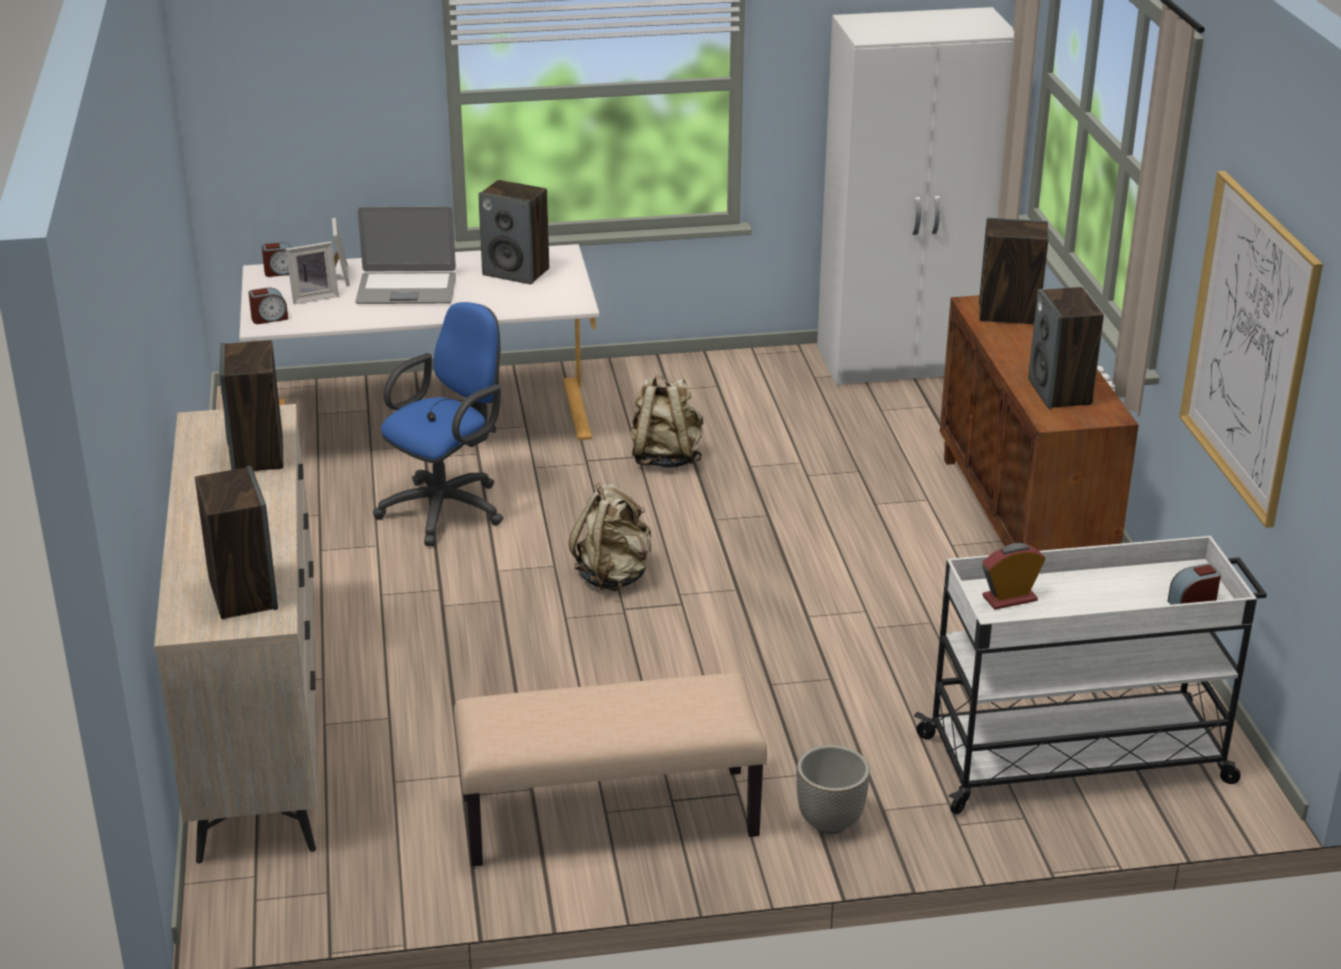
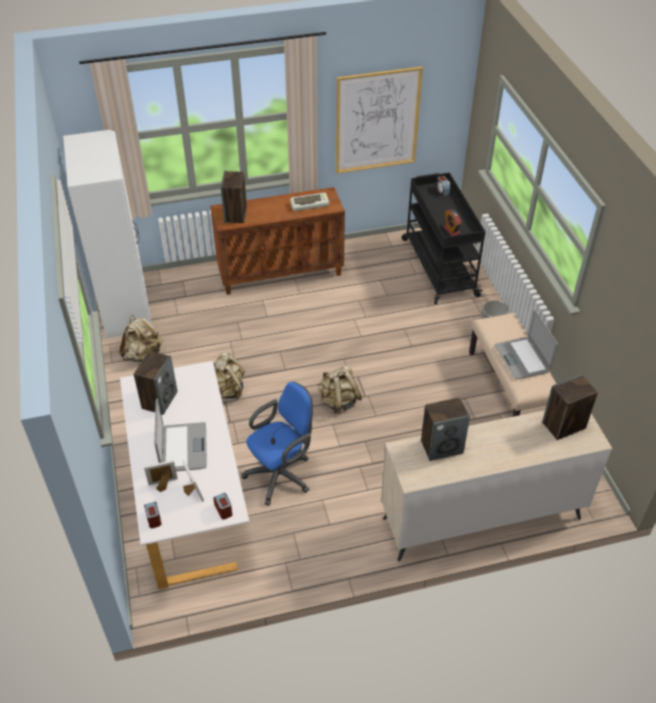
camera: 95 degrees left, 15 degrees up
(448, 508) = (282, 474): blue office chair -> blue office chair turned 105 degrees clockwise
(584, 717) = (522, 358): none -> laptop
(772, 380) = (143, 354): none -> beige backpack
(1060, 392) = (310, 204): speaker -> keyboard
(1078, 759) = (438, 266): white cart -> black cart

